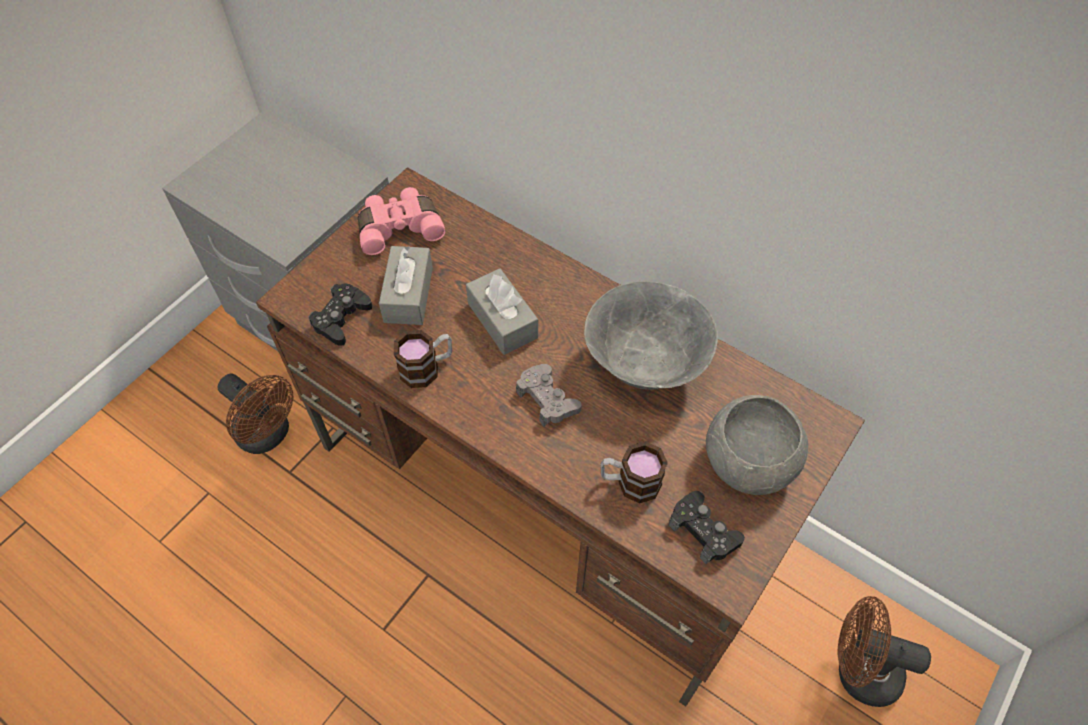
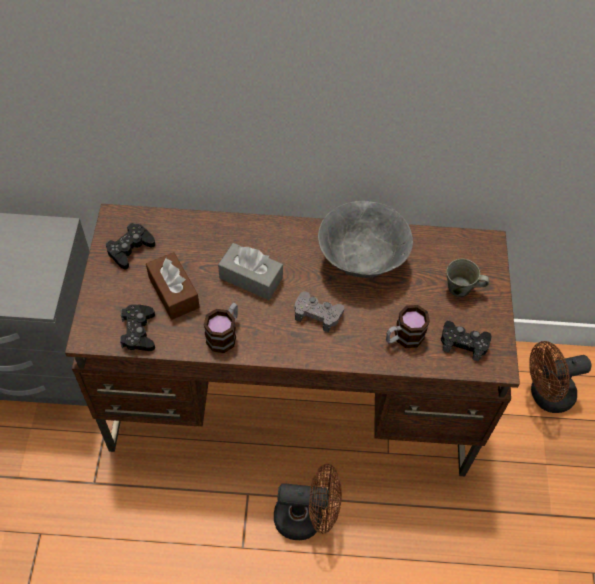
camera: 35 degrees left, 0 degrees up
(268, 435) = (57, 466): brown fan -> brown fan (306, 517)
(399, 227) = (130, 249): pink binoculars -> black game controller
(408, 295) = (173, 292): grey tissue box -> brown tissue box
(749, 461) = (460, 289): grey bowl -> grey mug

